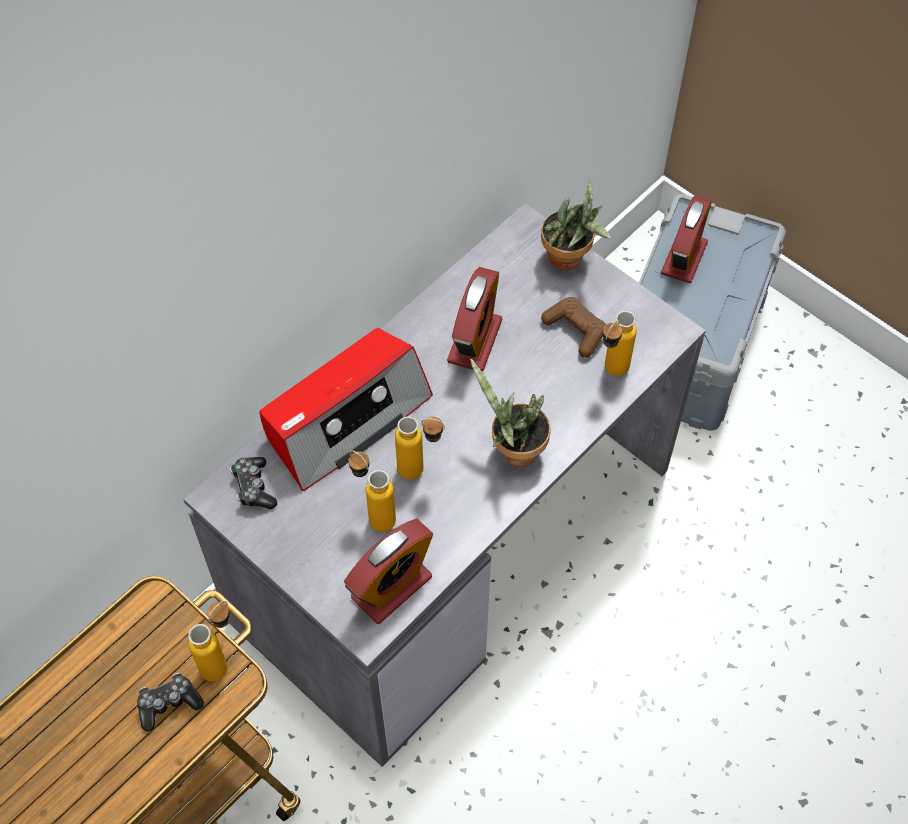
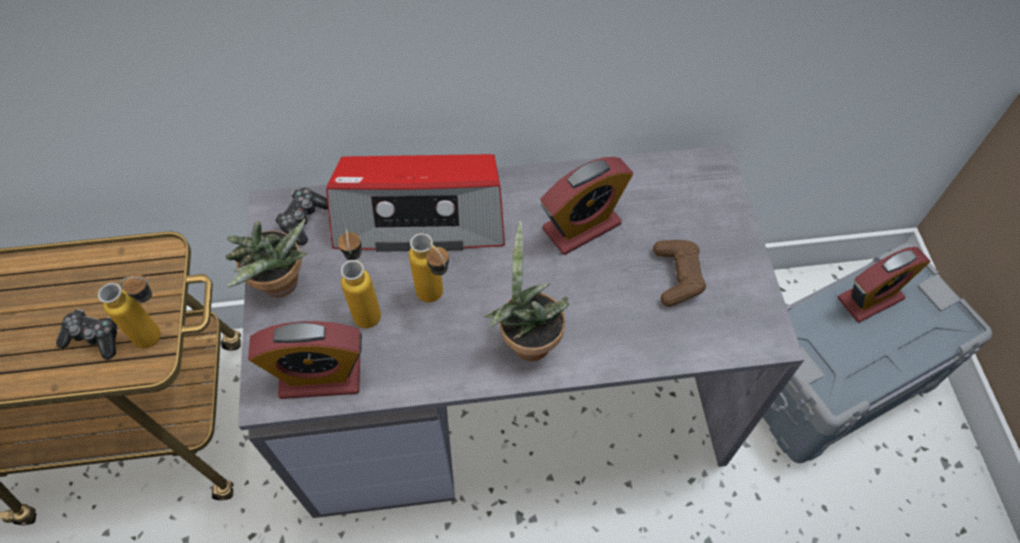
camera: 40 degrees right, 0 degrees up
(569, 259) = (727, 214): potted plant -> potted plant (281, 287)
(610, 373) = (676, 335): bottle -> none

